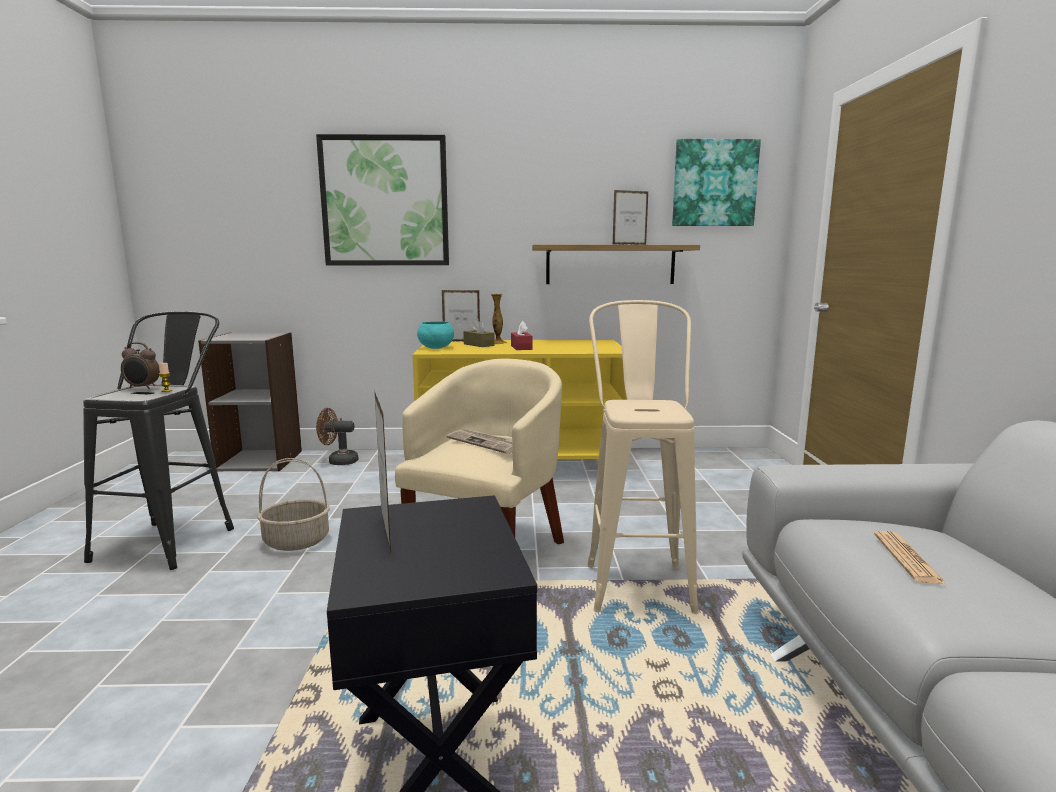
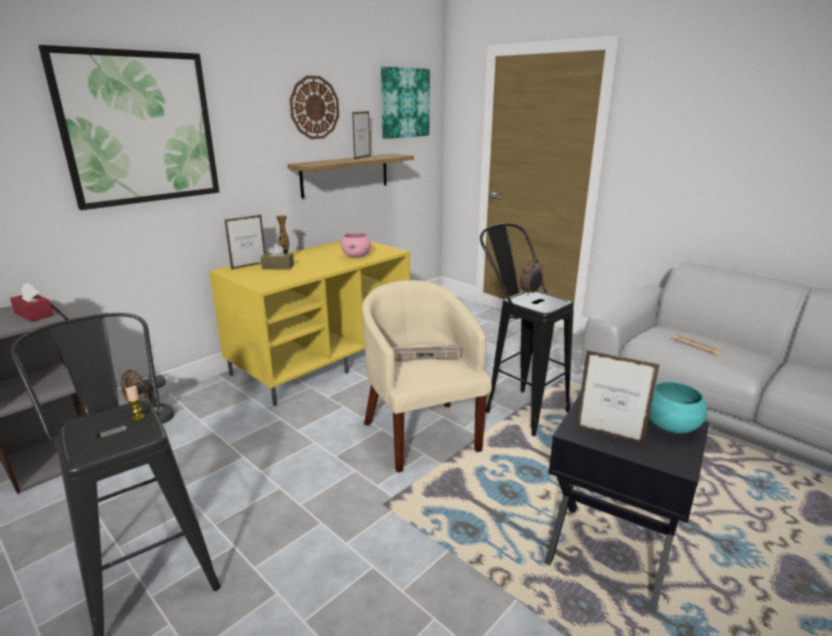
camera: 45 degrees left, 10 degrees up
(142, 388) = (89, 426): alarm clock -> alarm clock (530, 293)
(297, 541) = (275, 501): basket -> none
(436, 348) = (254, 280): turquoise bowl -> turquoise bowl (669, 426)
(521, 347) = (321, 262): red tissue box -> red tissue box (34, 314)
(565, 349) = (357, 256): none -> pink bowl
(574, 187) = (314, 107): none -> wall clock
(636, 578) = (517, 407): beige stool -> black stool

